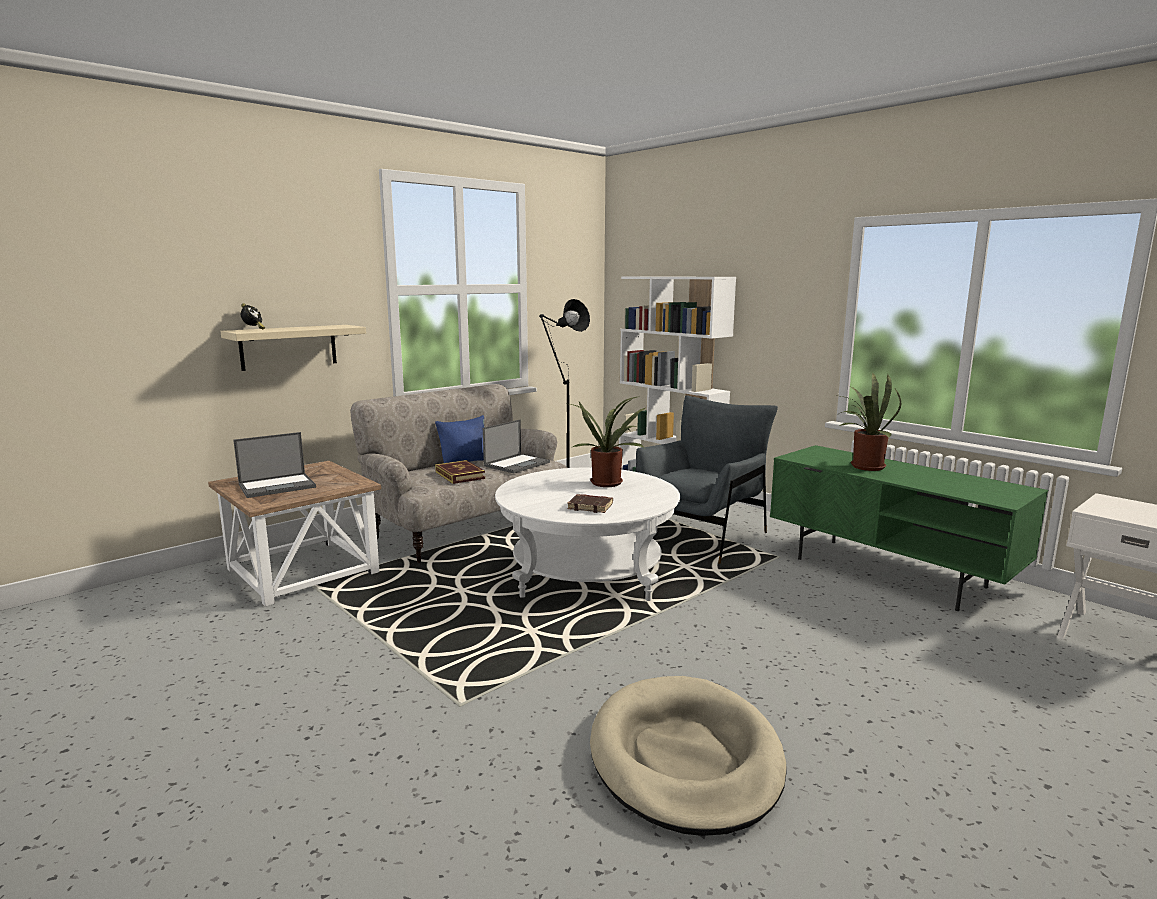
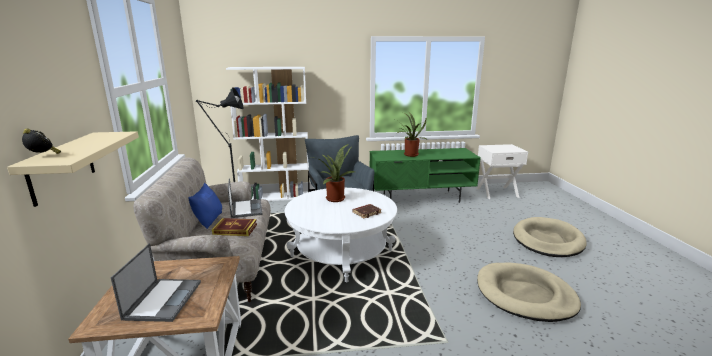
camera: 55 degrees left, 5 degrees up
(992, 755) = (547, 240): none -> beige dog bed

